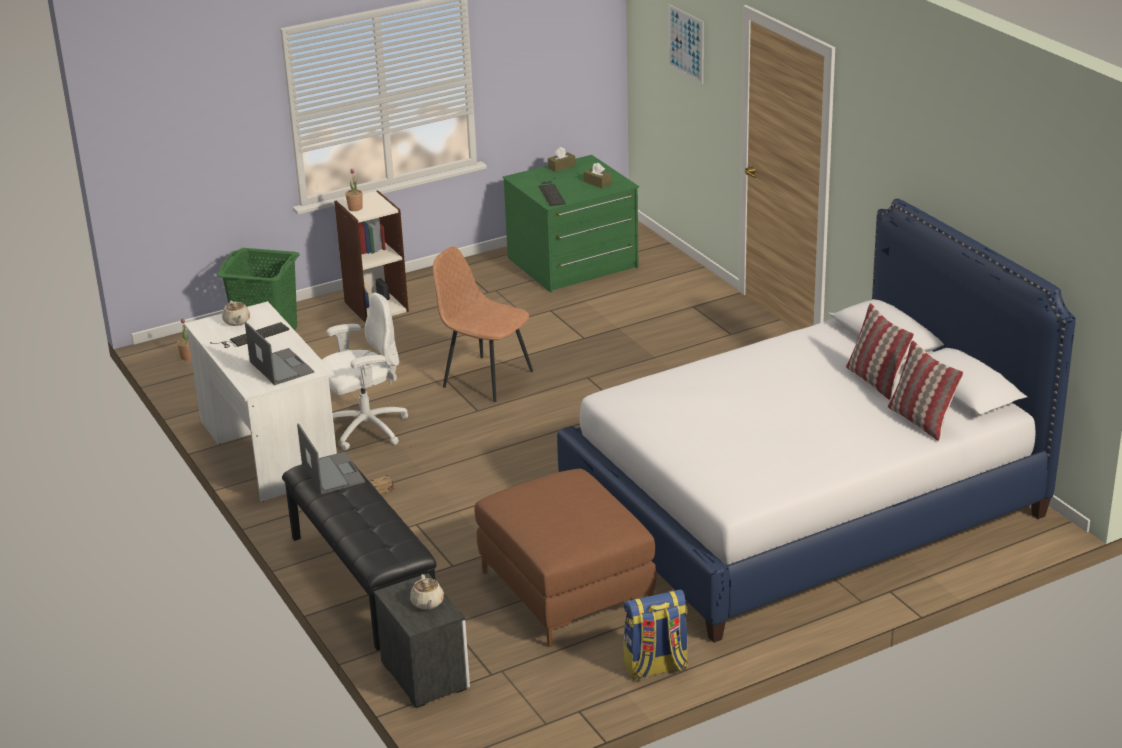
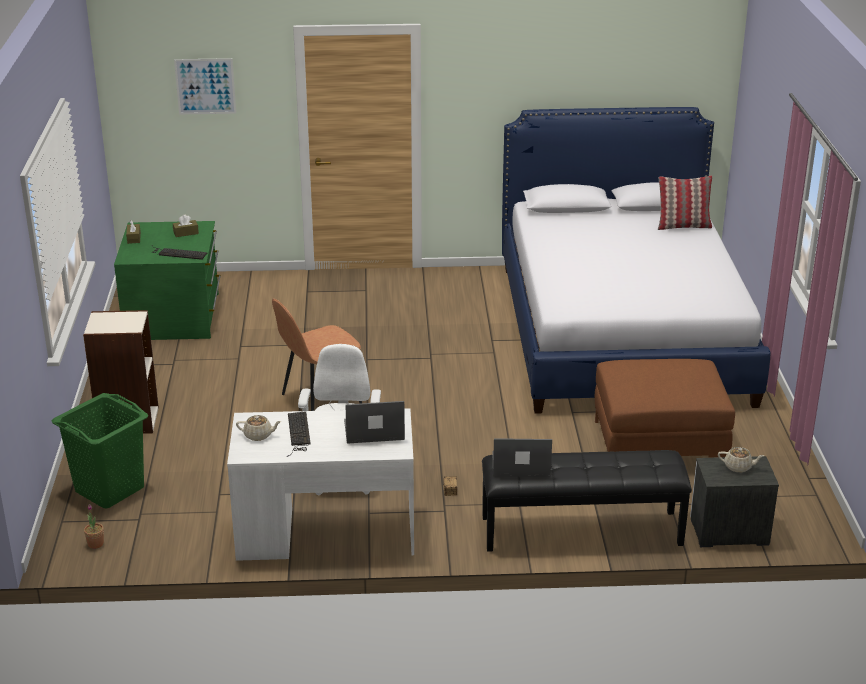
camera: 65 degrees left, 0 degrees up
(355, 208) = (115, 328): potted plant -> none
(655, 667) = (774, 436): backpack -> none
(875, 381) = (620, 224): pillow -> none

